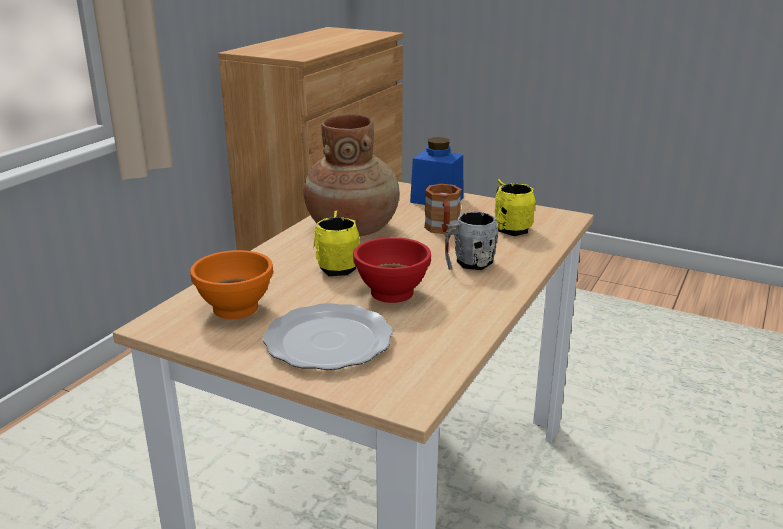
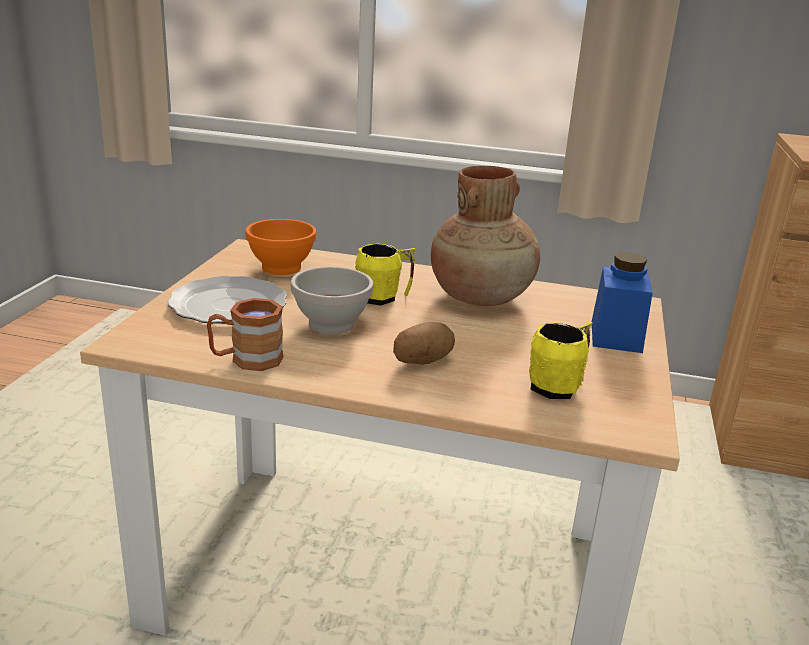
camera: 75 degrees right, 0 degrees up
(393, 293) = (330, 325): red bowl -> white bowl
(443, 230) = (515, 343): brown mug -> brown mug (246, 360)
(468, 264) = (422, 361): grey mug -> potato

